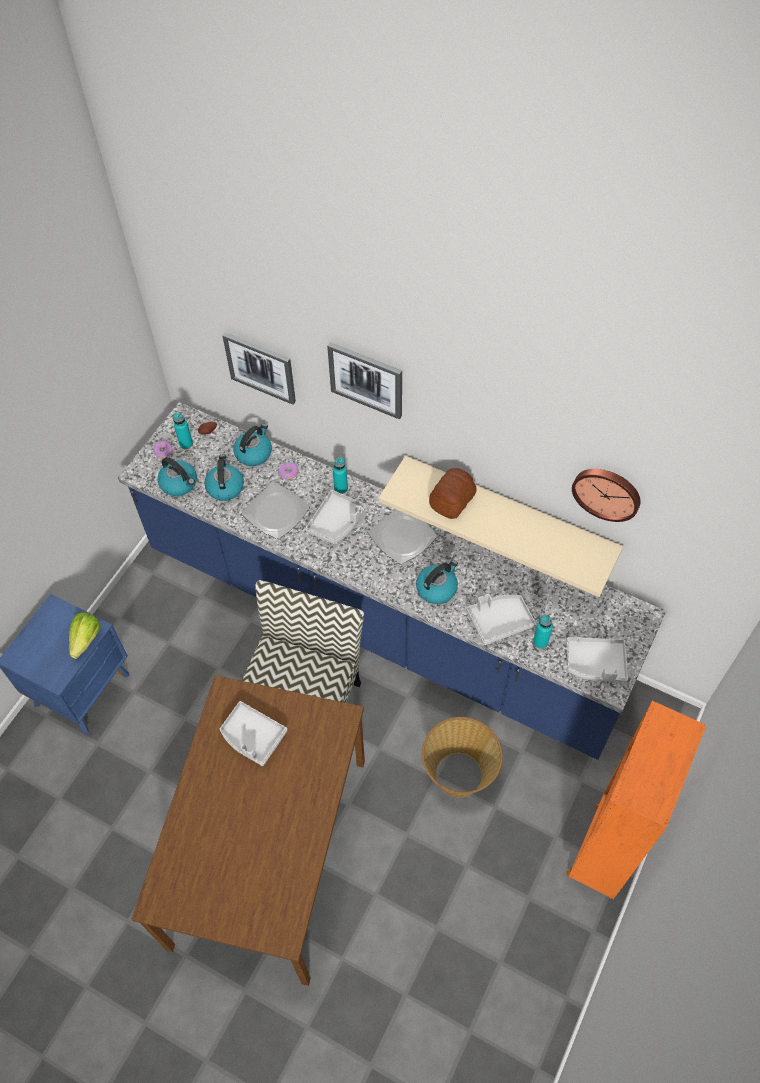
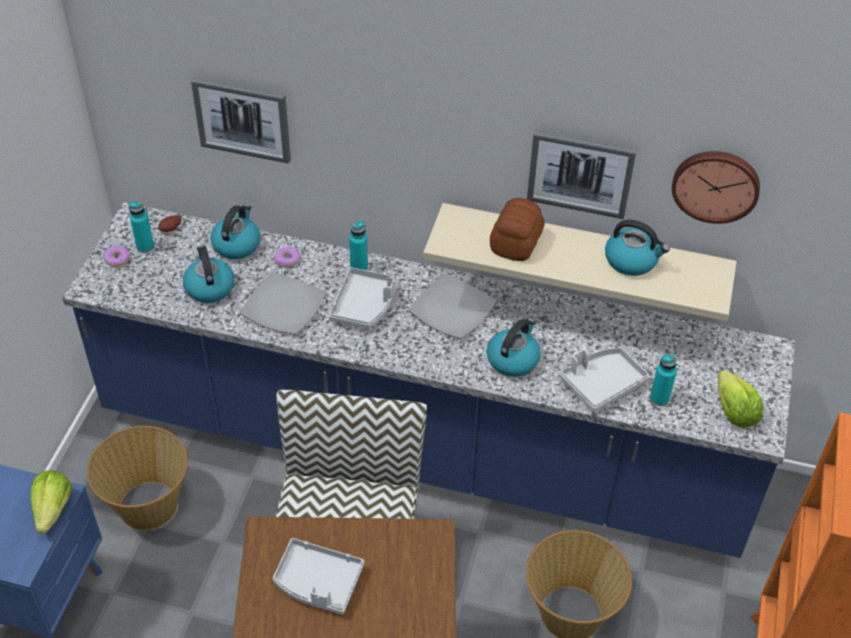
camera: 15 degrees left, 10 degrees down
(171, 628) = (148, 504): none -> basket
(179, 483) = (148, 292): kettle -> kettle (632, 260)
(366, 379) = (391, 99): picture -> picture (580, 173)
(595, 663) = (733, 411): grey tray -> lettuce

